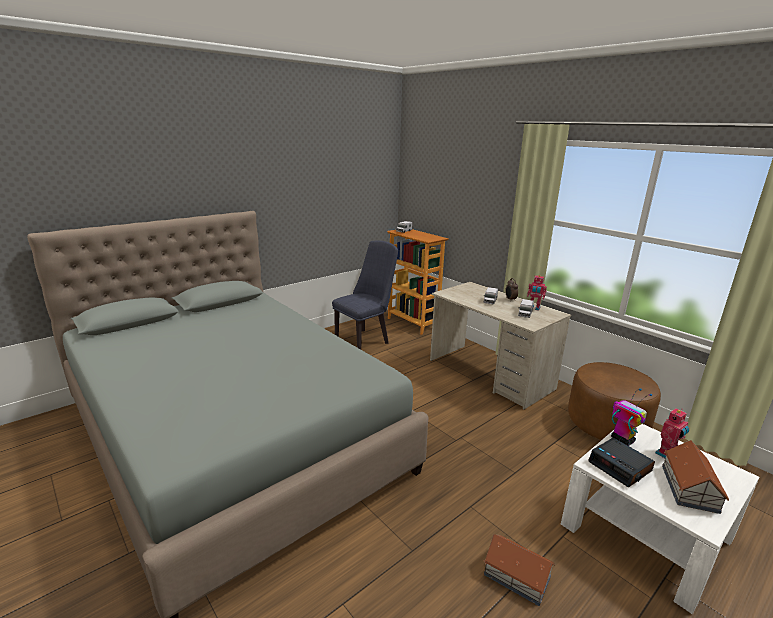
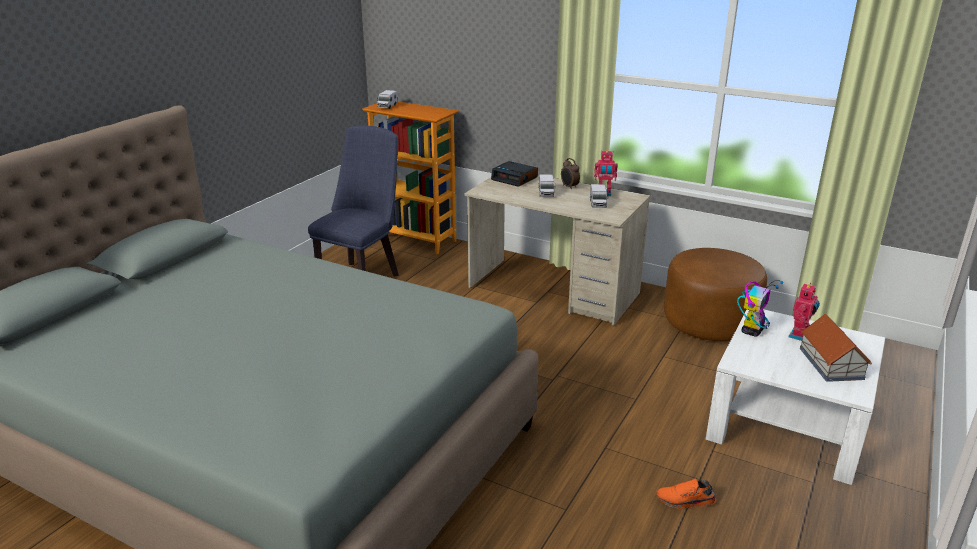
camera: 20 degrees left, 5 degrees up
(517, 576) = (685, 501): toy house -> orange shoe
(620, 467) = (762, 358): alarm clock -> alarm clock (515, 178)
(622, 439) = (752, 330): toy robot -> toy robot turned 90 degrees clockwise

